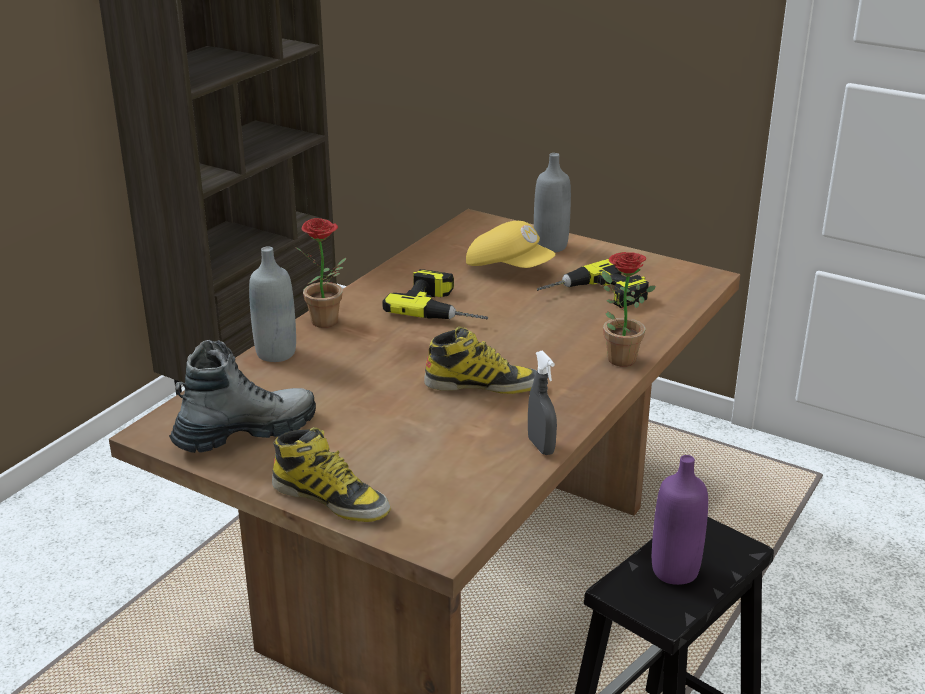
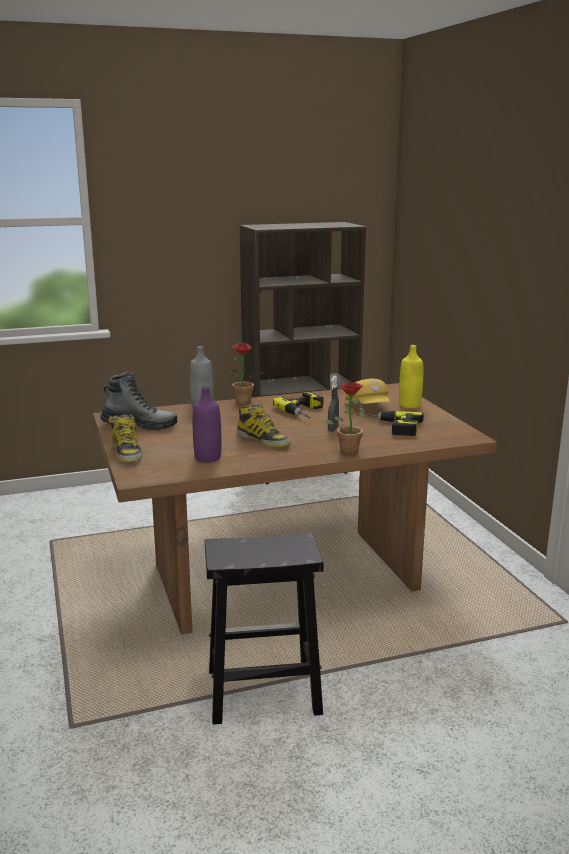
camera: 40 degrees right, 10 degrees down
(541, 446) = (242, 466): grey spray bottle -> grey spray bottle (333, 429)
(550, 246) = (409, 405): grey bottle -> yellow bottle
(674, 570) = (258, 549): purple bottle -> purple bottle (208, 458)

